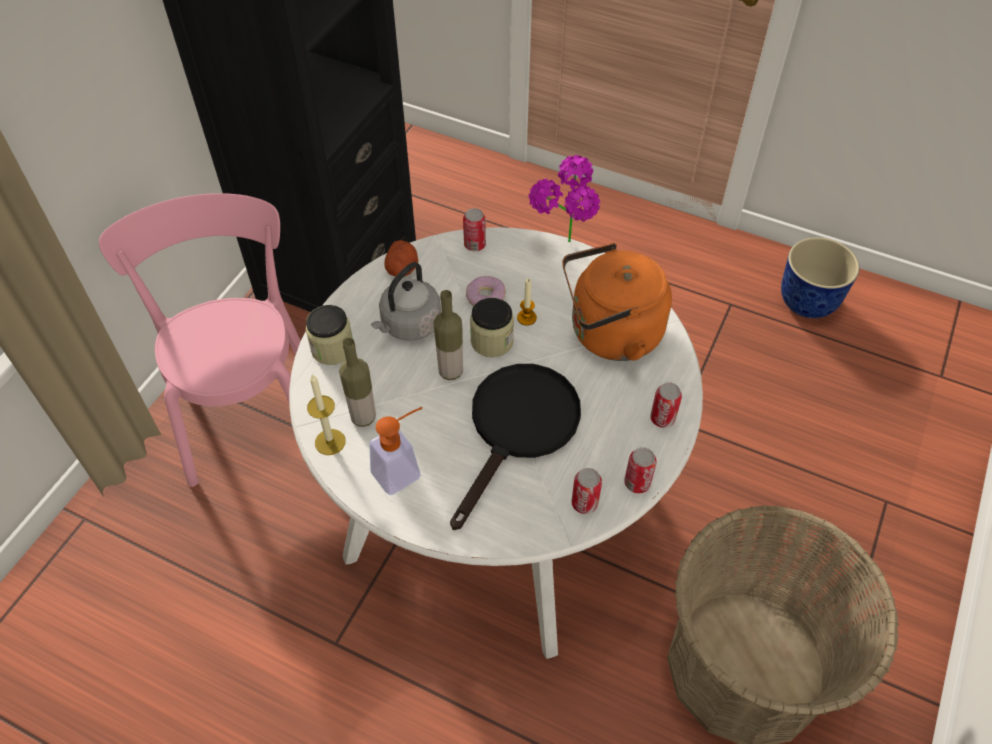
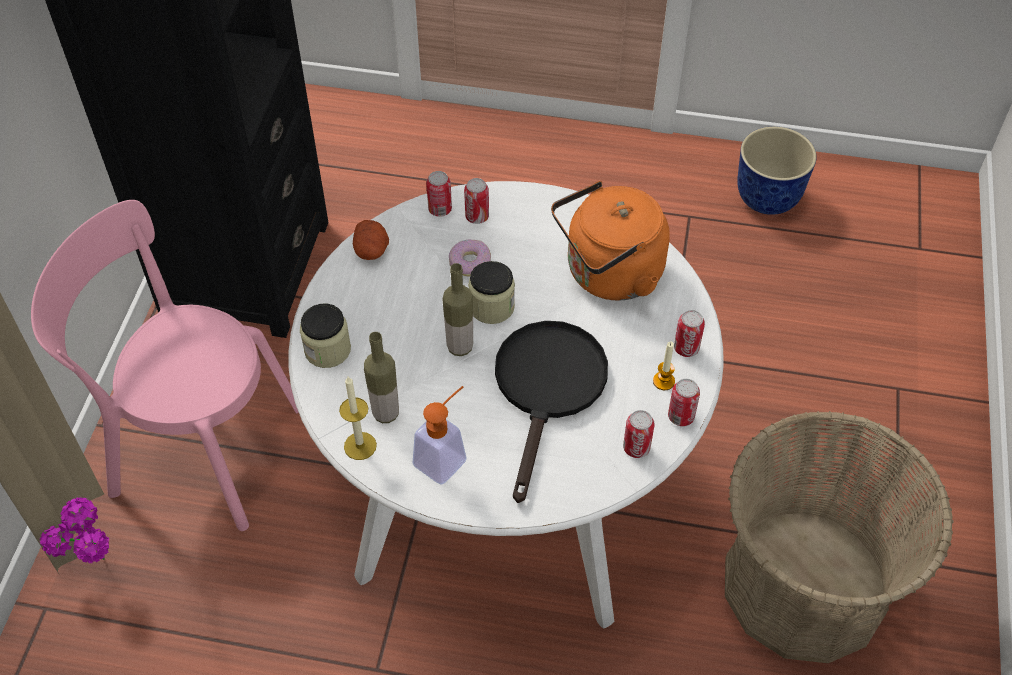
camera: 15 degrees left, 0 degrees up
(250, 412) = (198, 446): pink chair -> pink chair turned 45 degrees counterclockwise
(409, 325) = (400, 308): grey kettle -> none
(506, 258) = (477, 216): none -> can
(526, 318) = (519, 275): candle -> candle (663, 381)
(564, 250) = (534, 196): potted plant -> potted plant (98, 571)

